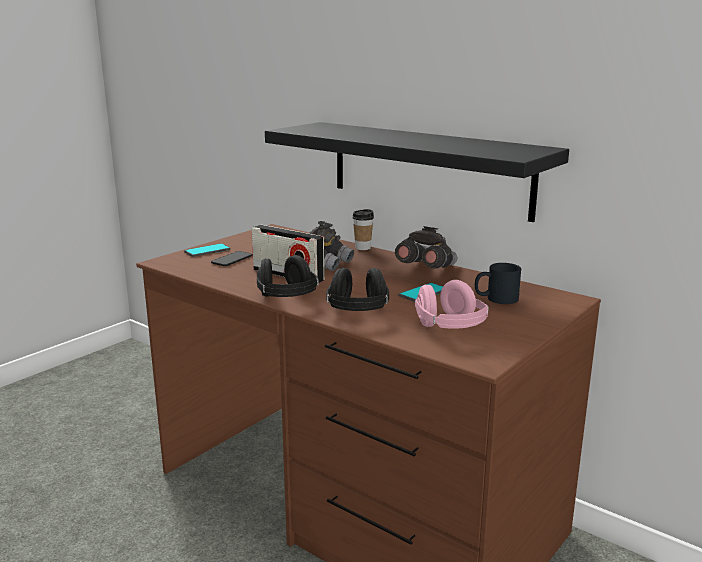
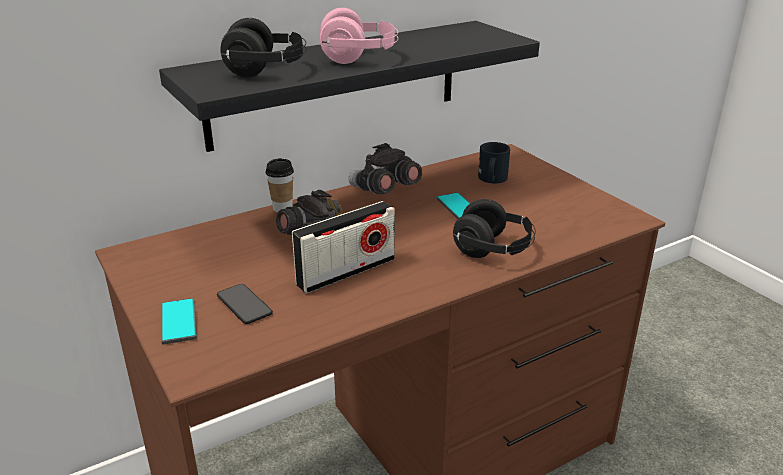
camera: 70 degrees left, 10 degrees up
(286, 298) = (429, 285): black headphones -> black headphones (267, 70)
(450, 328) = (555, 215): pink headphones -> pink headphones (359, 57)

